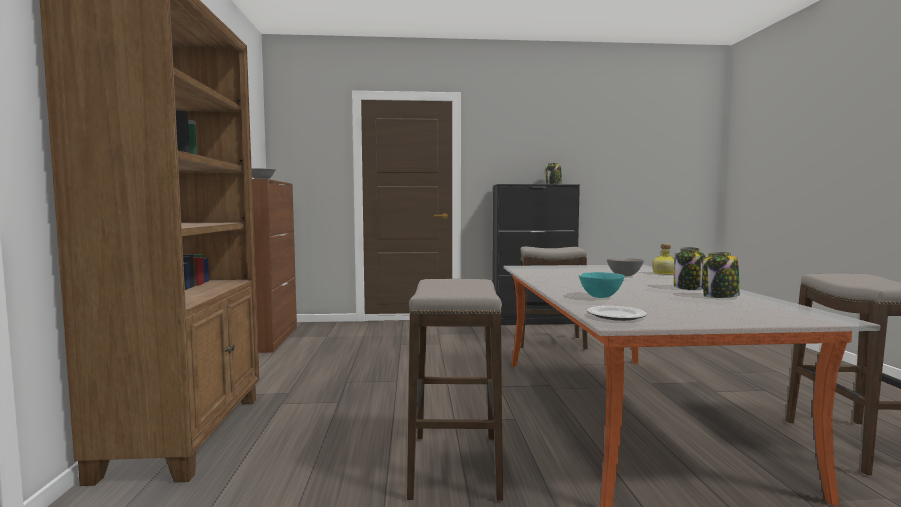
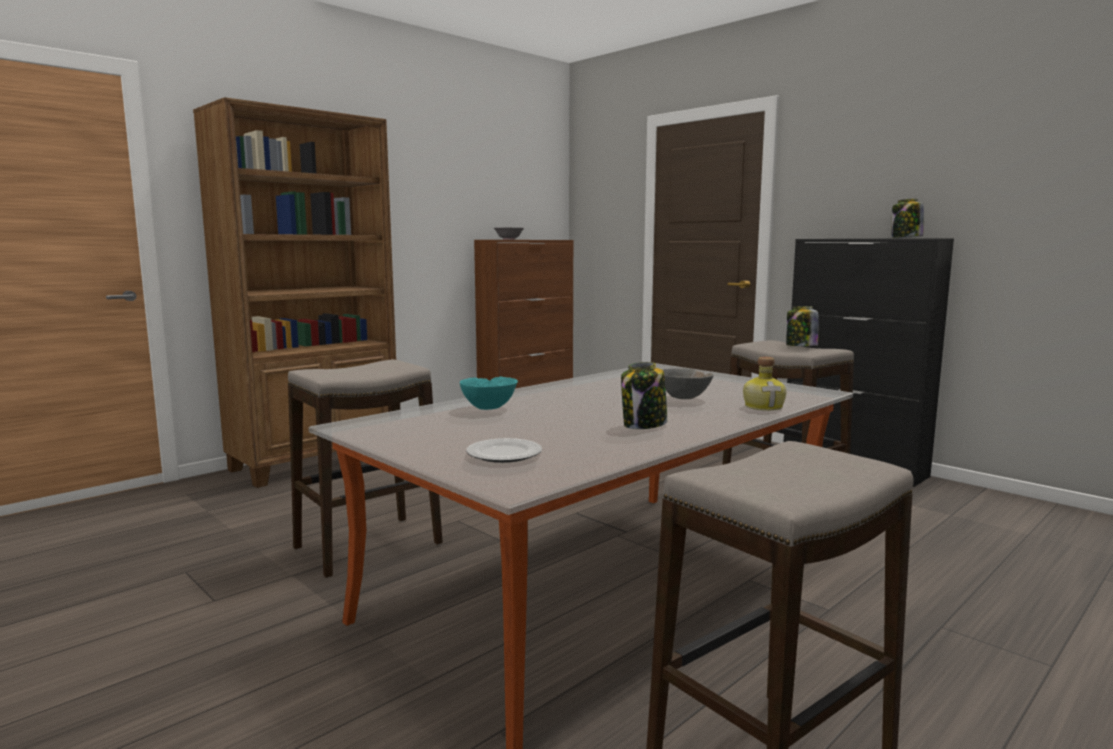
camera: 50 degrees right, 5 degrees up
(615, 316) = (382, 422): plate -> plate (504, 454)
(720, 296) = (594, 439): jar -> jar (800, 346)

